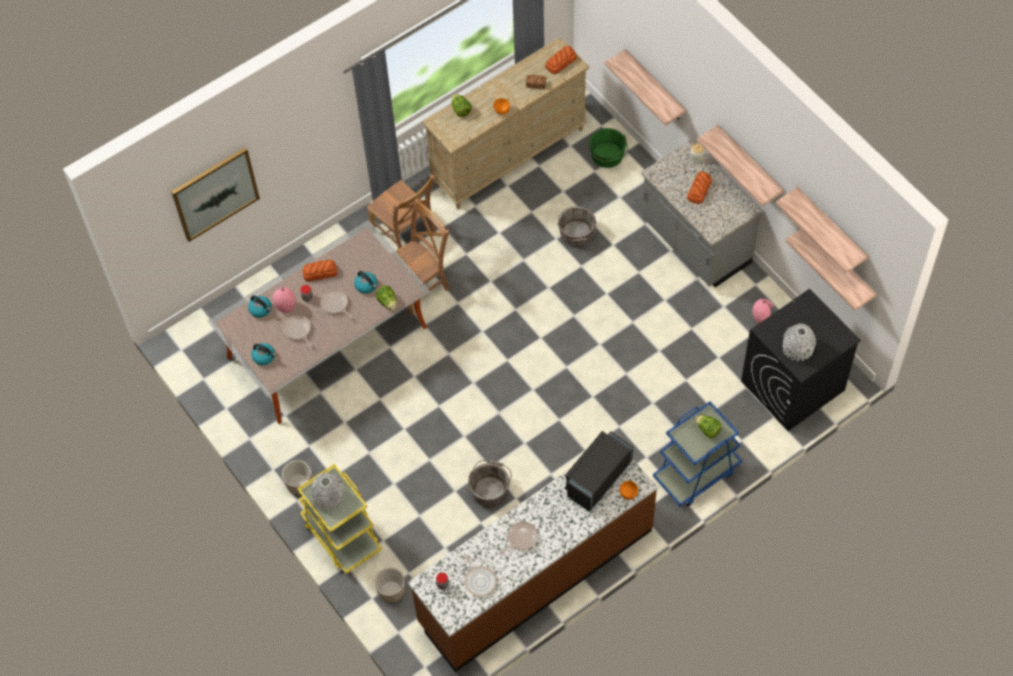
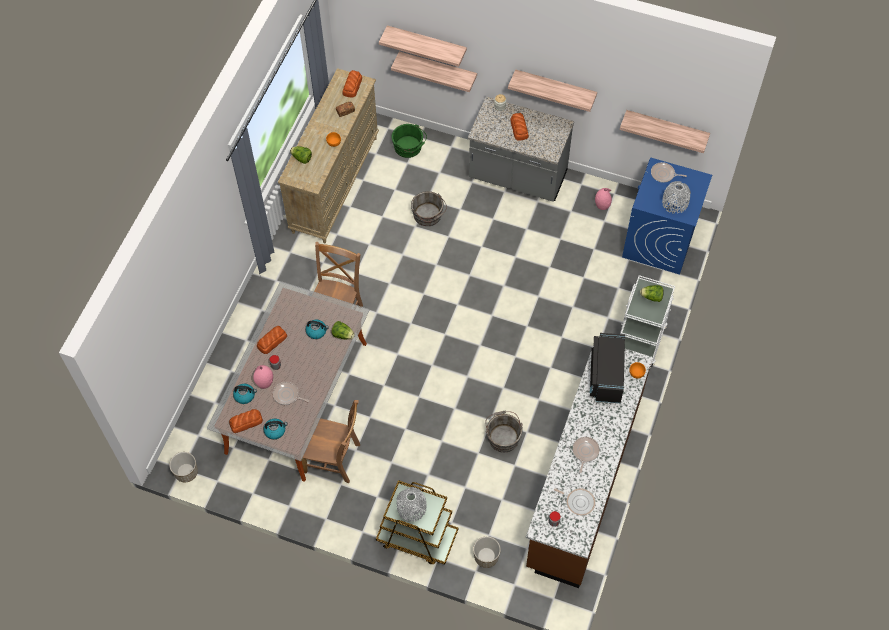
camera: 35 degrees left, 0 degrees up
(215, 193) = (165, 317): picture -> none
(245, 334) = (246, 422): none -> bread
(299, 484) = (354, 518): planter -> planter (186, 472)
(335, 304) = (302, 359): frying pan -> frying pan (664, 174)
(341, 535) = (417, 537): yellow cart -> brown cart
(405, 234) = (298, 283): brown chair -> brown chair (334, 459)
(696, 473) = (640, 339): blue cart -> white cart
(792, 386) = (659, 241): black washing machine -> blue washing machine
(830, 228) = (653, 101): shelf -> shelf (426, 43)

